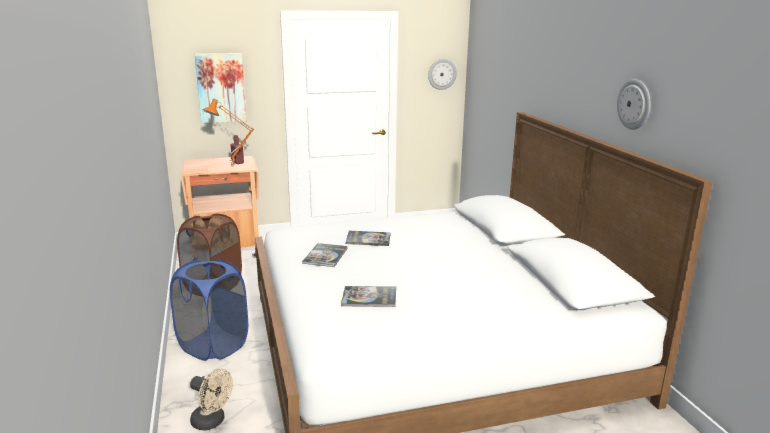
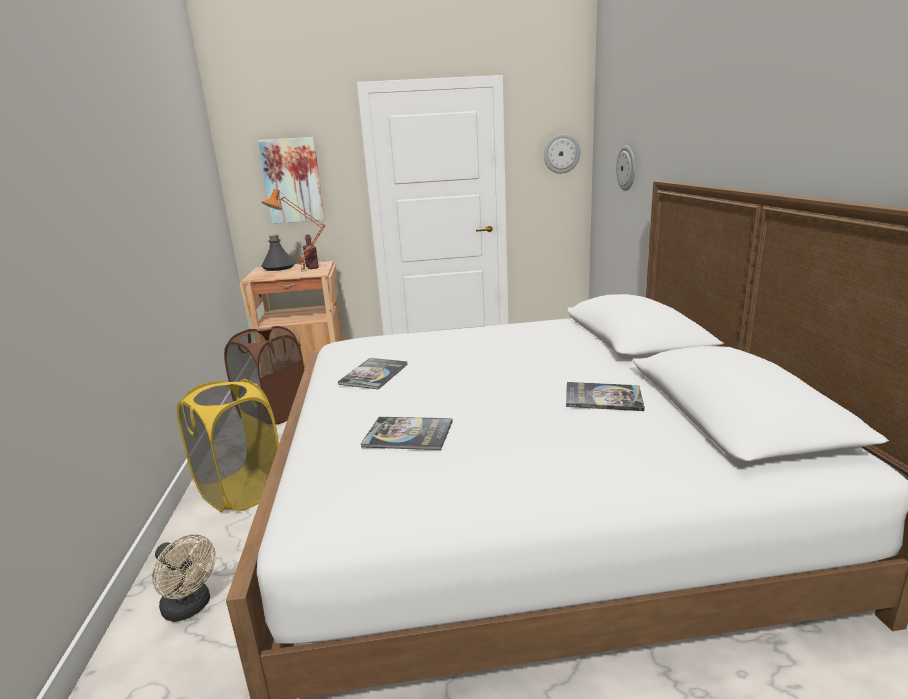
camera: 10 degrees right, 0 degrees up
(207, 161) = (278, 268): none -> grey bottle
(213, 346) = (241, 491): blue laundry basket -> yellow laundry basket
(368, 239) = (440, 352): book -> book (603, 397)
(634, 104) = (842, 122): wall clock -> wall clock (627, 168)

